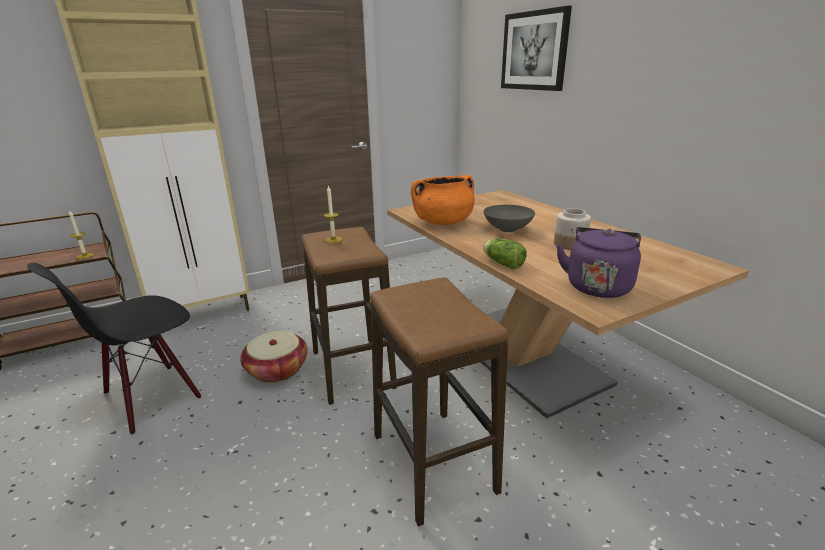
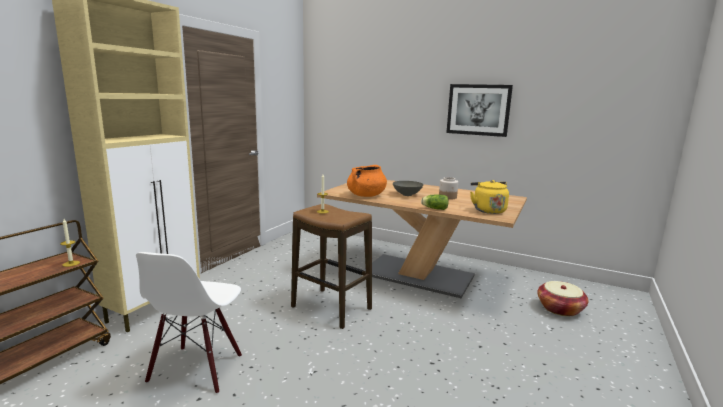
camera: 35 degrees left, 10 degrees down
(151, 396) = (197, 369): black chair -> white chair
(277, 370) = (278, 323): basket -> basket (560, 309)
(432, 462) = (433, 333): stool -> none
(534, 51) = (371, 91): picture -> picture (478, 110)
(597, 285) = (487, 210): purple kettle -> yellow kettle

